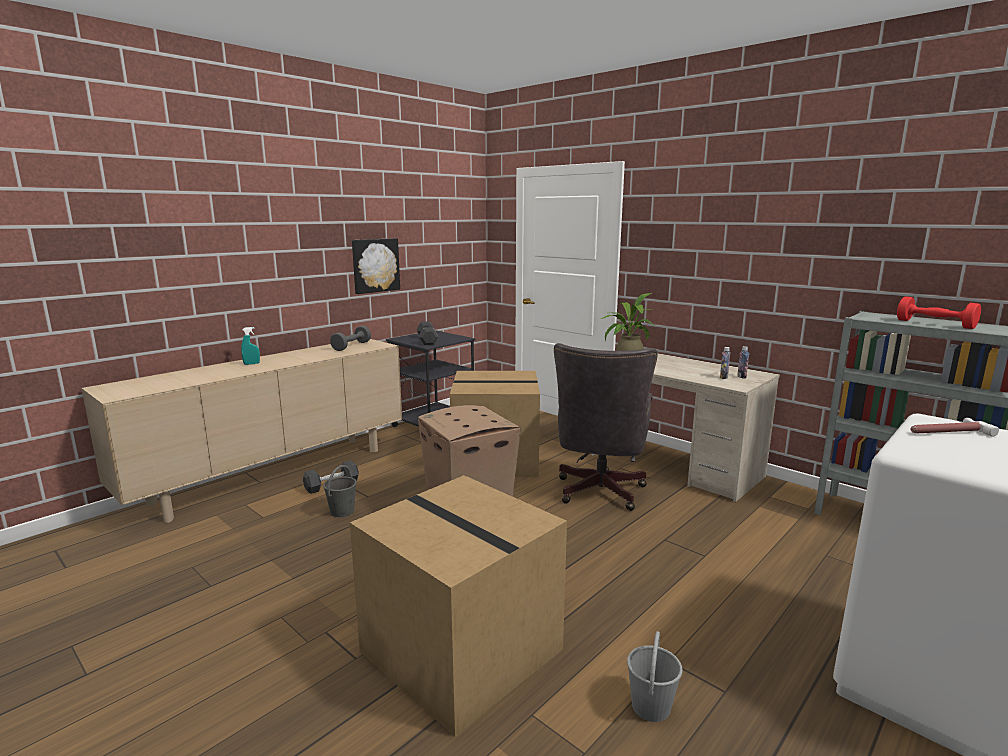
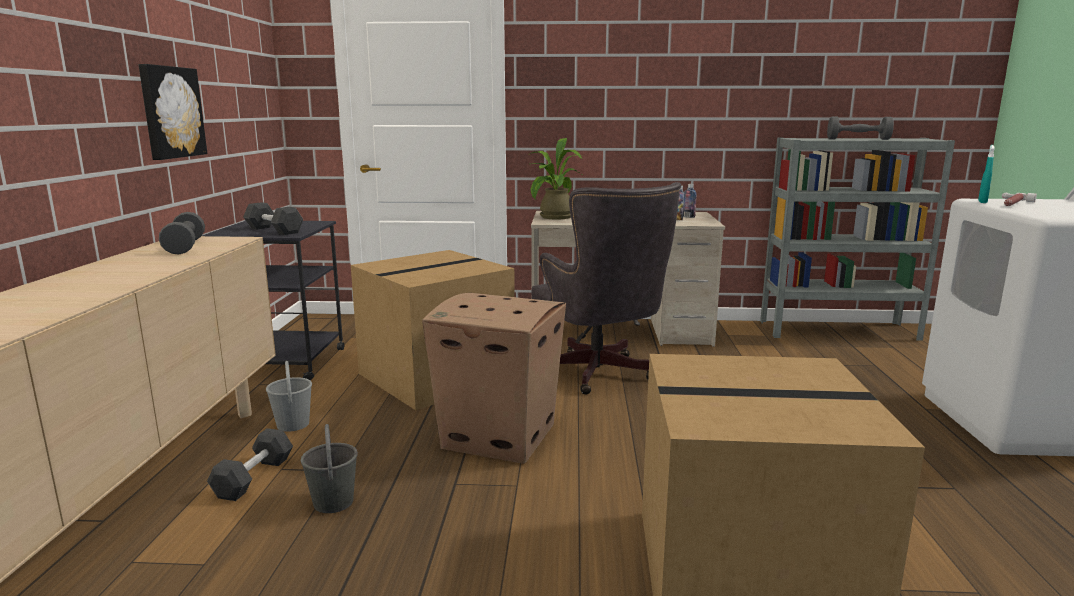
camera: 40 degrees left, 0 degrees up
(251, 364) = (52, 292): turquoise spray bottle -> turquoise spray bottle (982, 202)
(650, 707) = (944, 527): grey bucket -> grey bucket (293, 424)
(935, 324) = (858, 139): red dumbbell -> grey dumbbell

